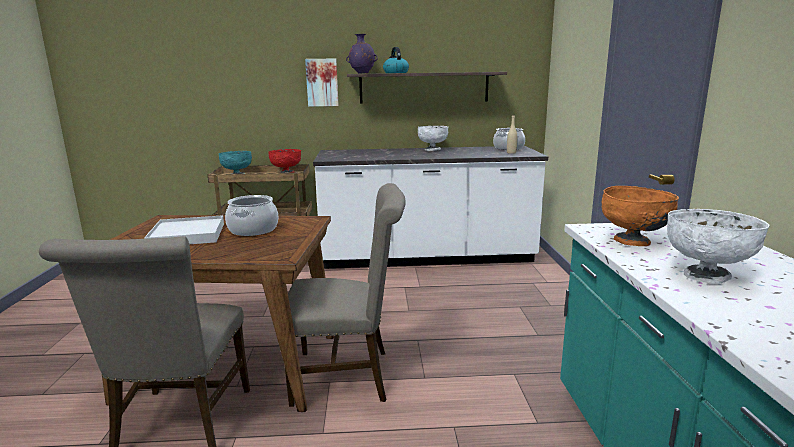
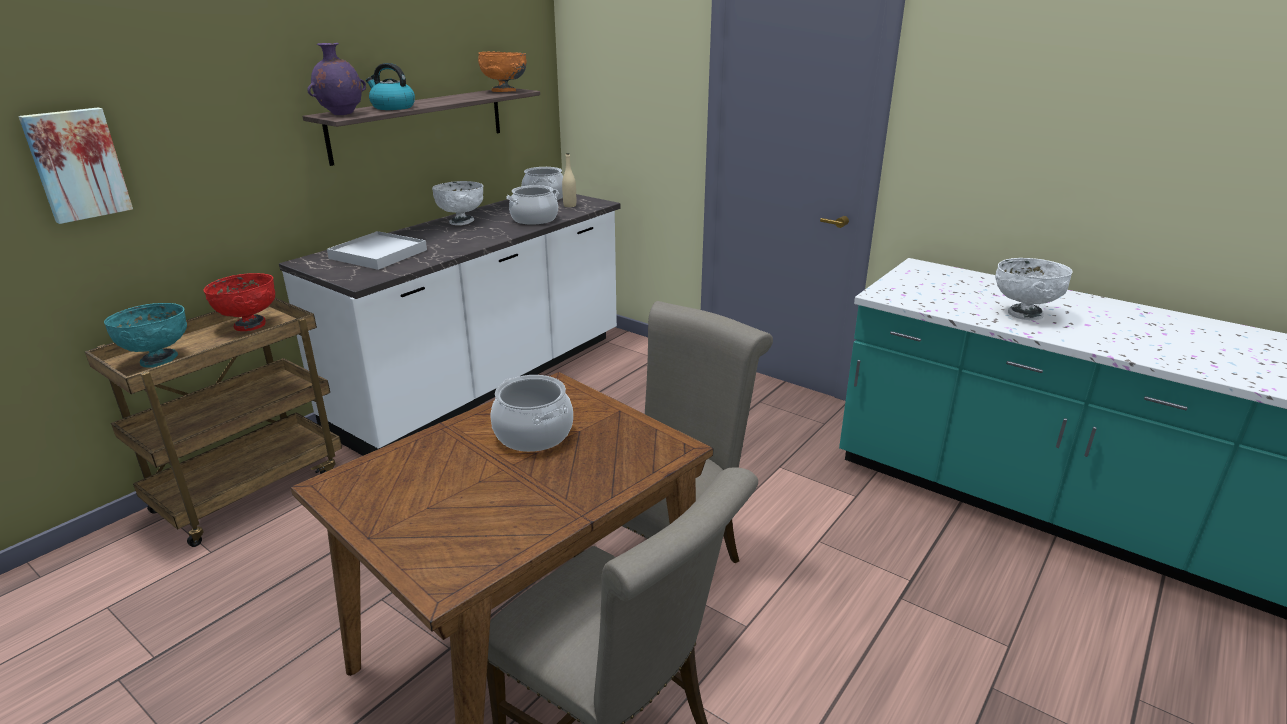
camera: 50 degrees left, 10 degrees up
(187, 235) = (470, 486): white tray -> white tray (378, 254)
(322, 82) = (258, 137): picture -> picture (77, 164)
(471, 154) = (534, 219): none -> cooking pot
(633, 242) = (932, 299): orange bowl -> orange bowl (504, 91)

